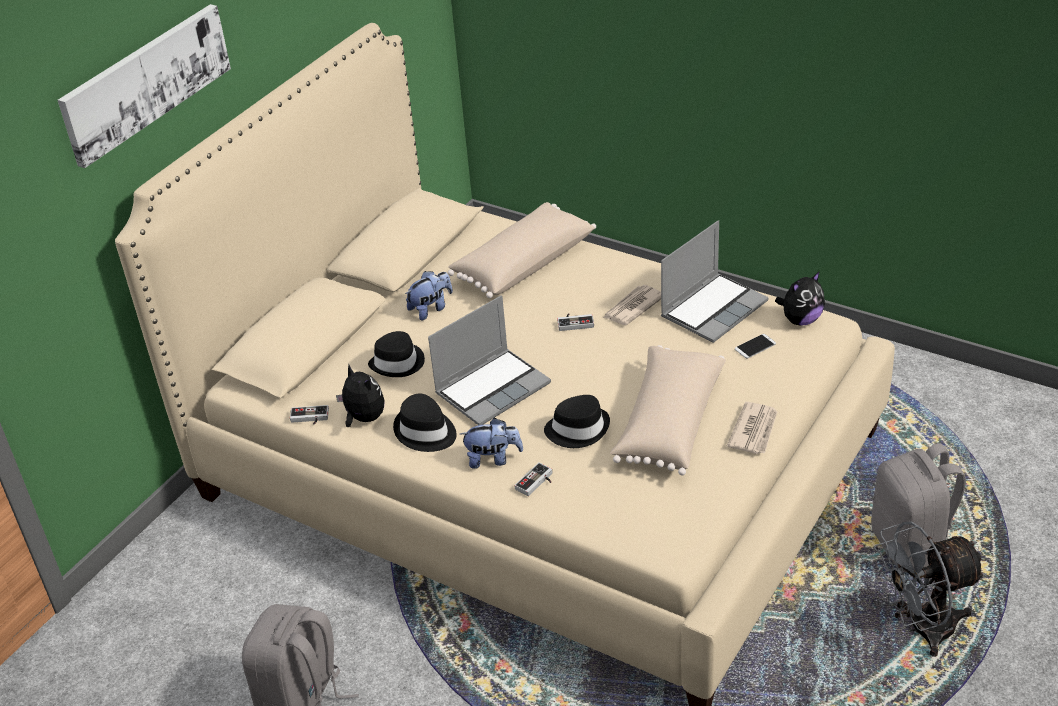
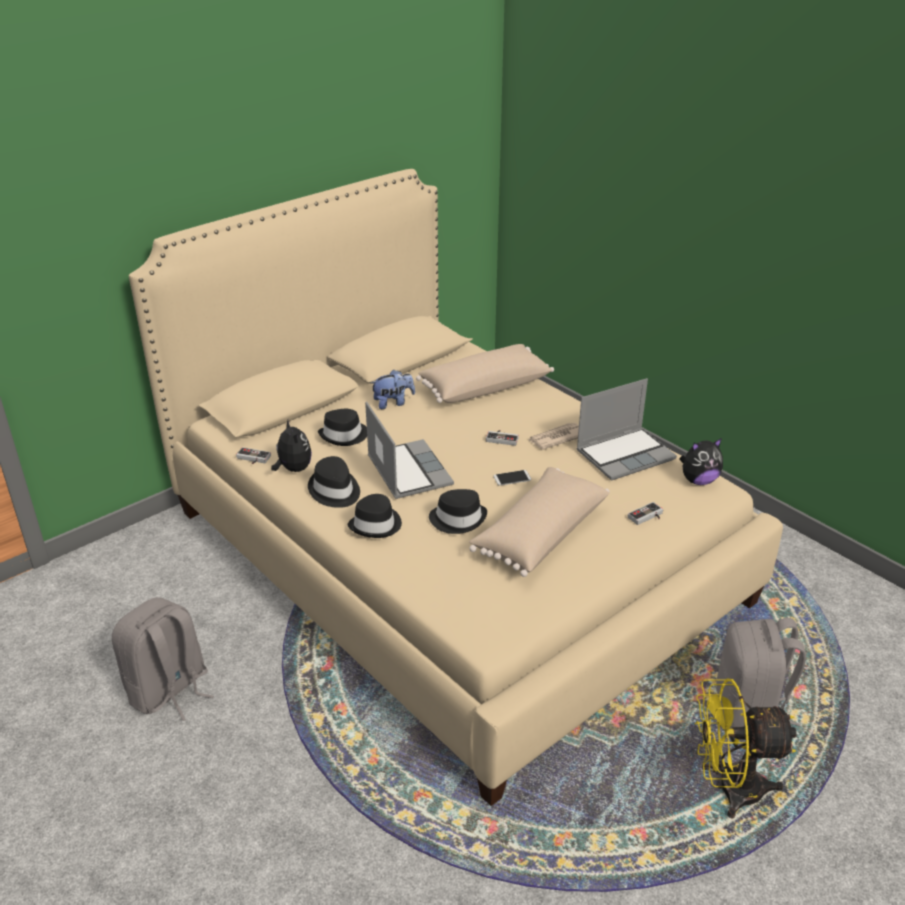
camera: 15 degrees right, 5 degrees down
(145, 82) = (185, 155): picture -> none
(493, 388) = (407, 471): laptop -> laptop turned 90 degrees counterclockwise
(493, 459) = (376, 525): plush toy -> black hat
(537, 483) = (401, 553): game controller -> game controller (647, 517)
(754, 430) = (612, 559): newspaper -> none
(755, 346) = (647, 492): phone -> phone (512, 478)
(921, 629) = (728, 788): grey fan -> yellow fan

